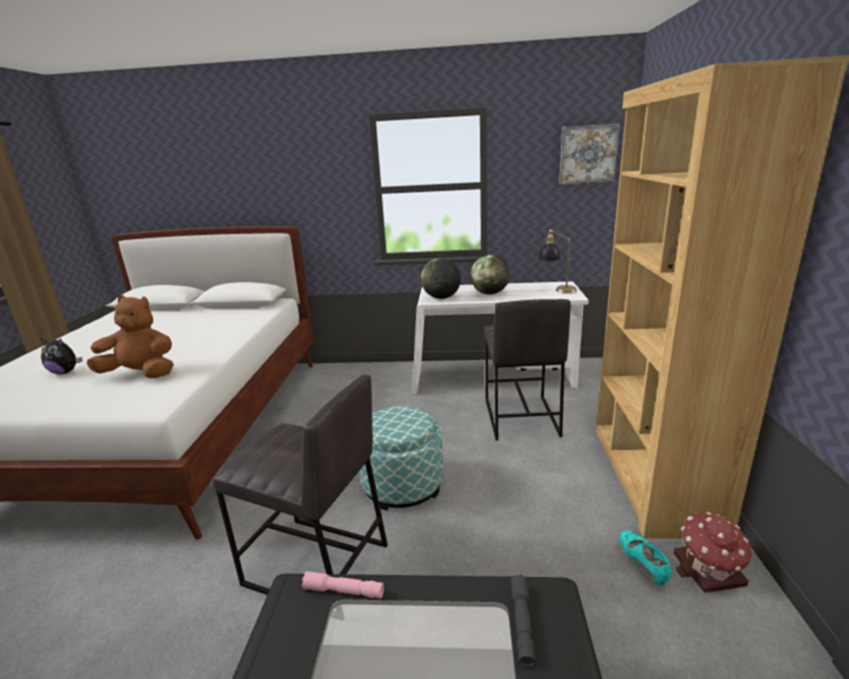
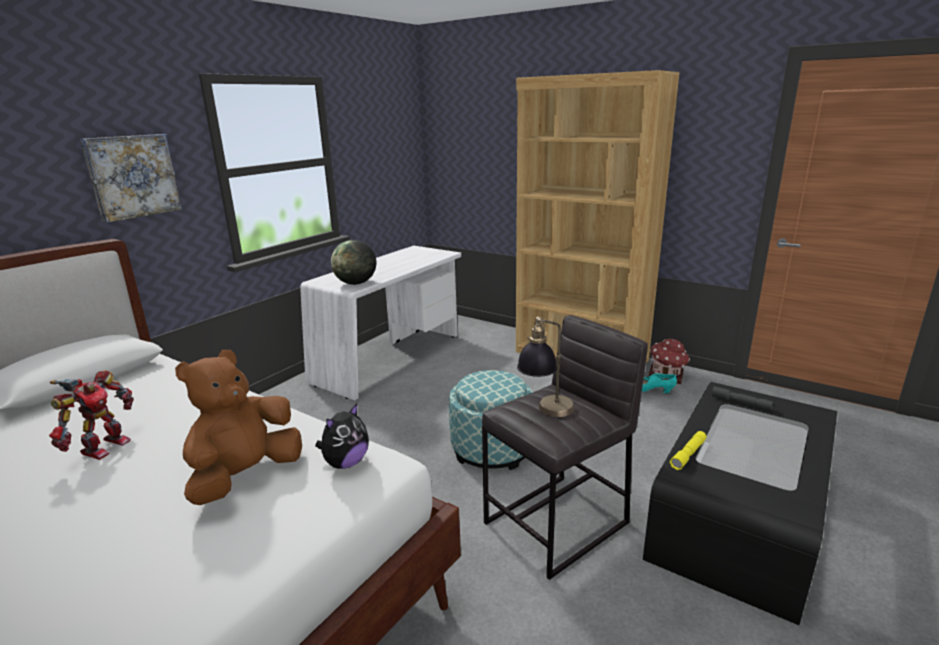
camera: 60 degrees left, 0 degrees up
(65, 372) = (88, 562): plush toy -> plush toy (345, 463)
(170, 335) = (103, 446): none -> toy robot
(344, 591) = (688, 454): pink flashlight -> yellow flashlight
(490, 293) = (384, 269): globe -> none
(520, 418) = (463, 369): grey stool -> none
(556, 290) = (423, 253): table lamp -> table lamp (546, 413)
(588, 154) = (398, 128): picture -> picture (133, 176)

